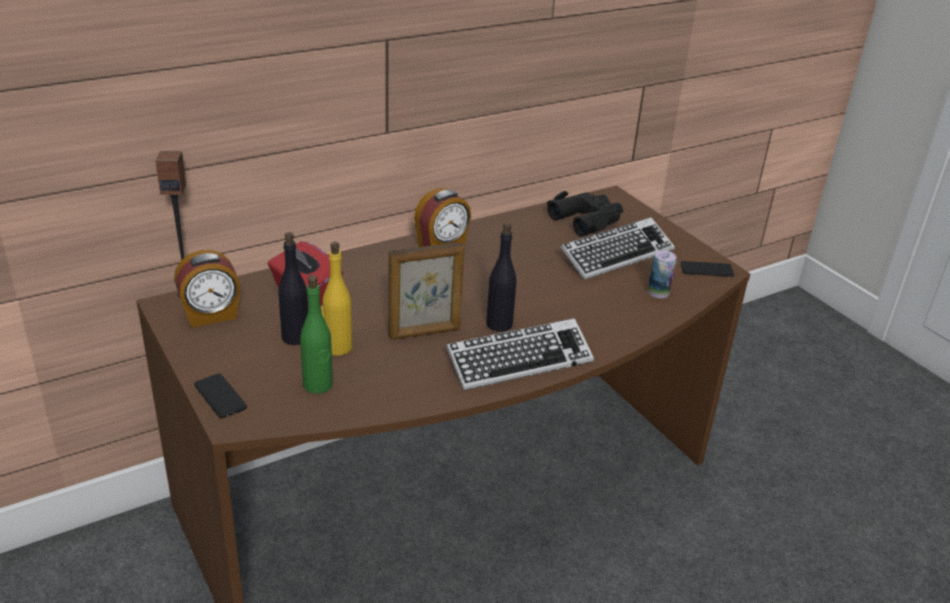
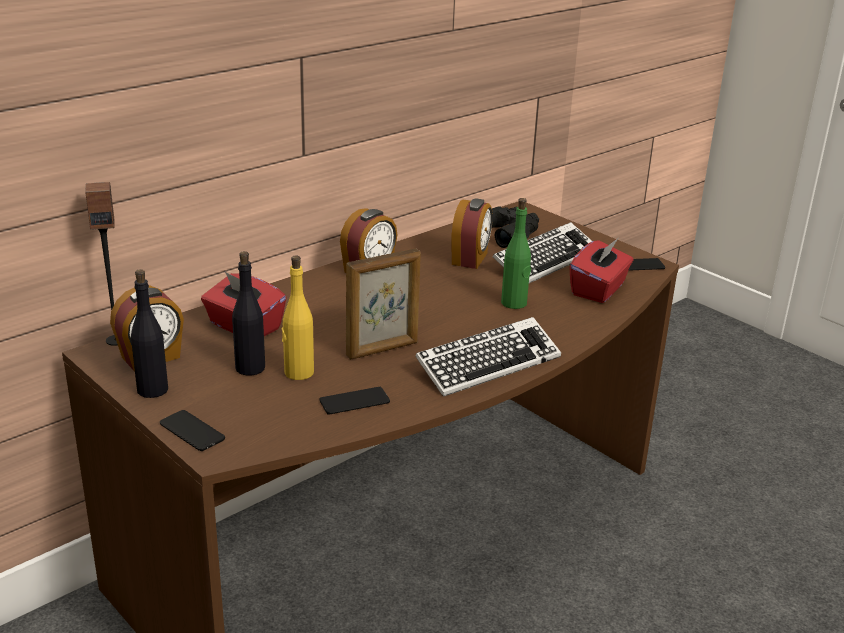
camera: 10 degrees left, 5 degrees down
(318, 385) = (292, 409): green bottle -> green bottle (514, 303)
(378, 385) = (354, 401): none -> phone
(499, 324) = (455, 333): black bottle -> black bottle (152, 389)
(543, 245) = (470, 259): none -> alarm clock
(658, 292) = (599, 290): can -> red tissue box

